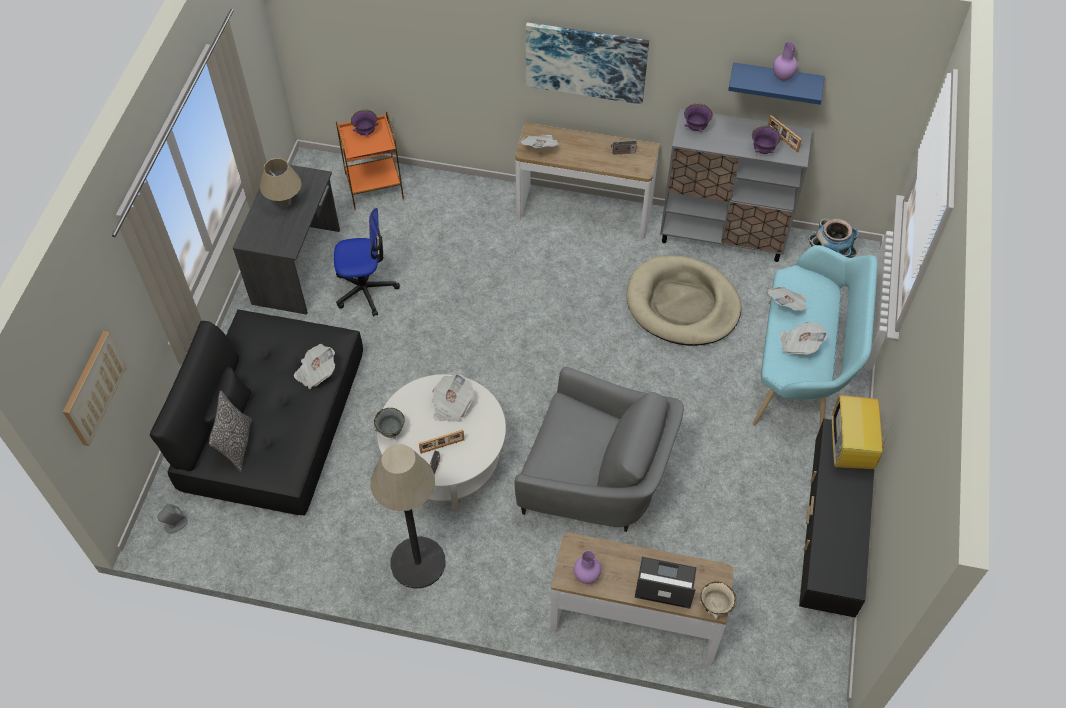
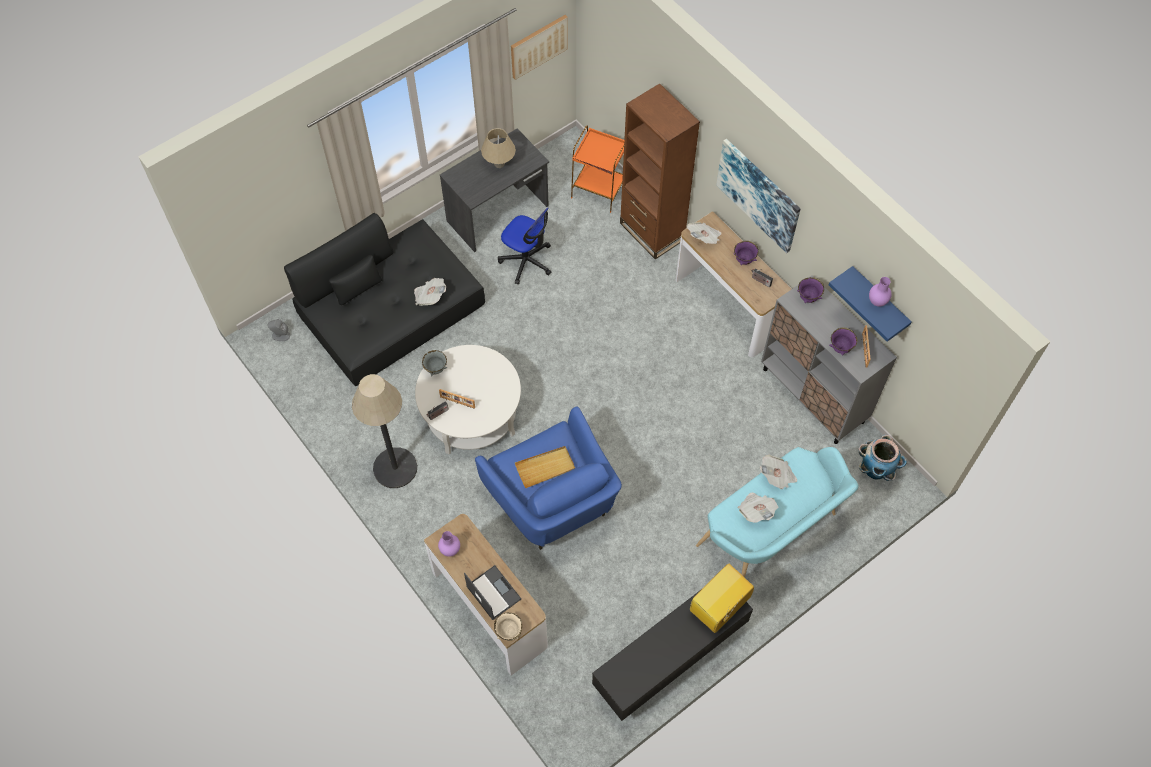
camera: 40 degrees right, 5 degrees up
(93, 387) = (253, 214): picture -> picture (538, 46)
(237, 445) = (343, 310): pillow -> none
(366, 132) = (604, 146): purple bowl -> purple bowl (744, 260)
(451, 405) = (488, 379): newspaper -> none
(457, 192) = (652, 231): none -> brown bookcase
(584, 443) = (545, 468): none -> beige tray
(596, 480) = (553, 501): grey armchair -> blue armchair
(682, 304) = (732, 424): beige dog bed -> none

